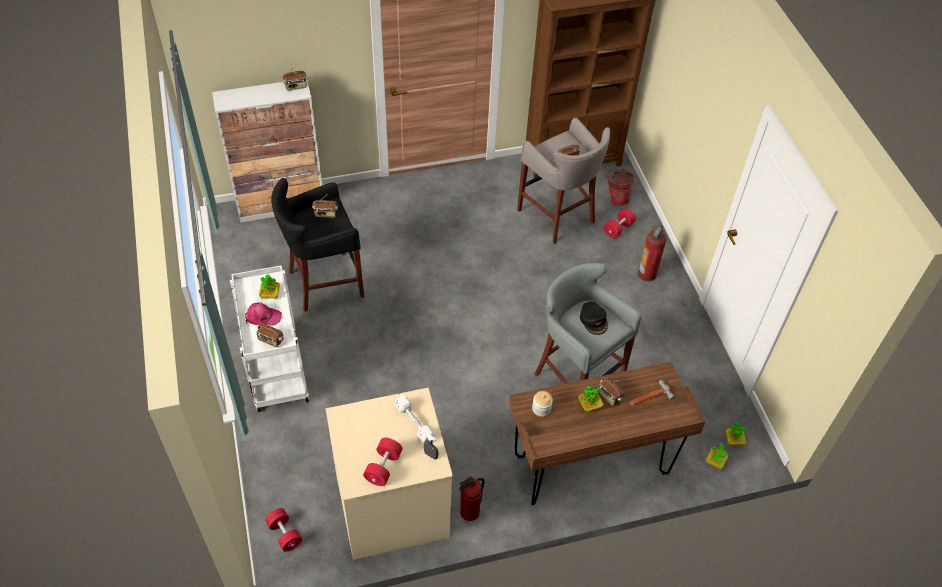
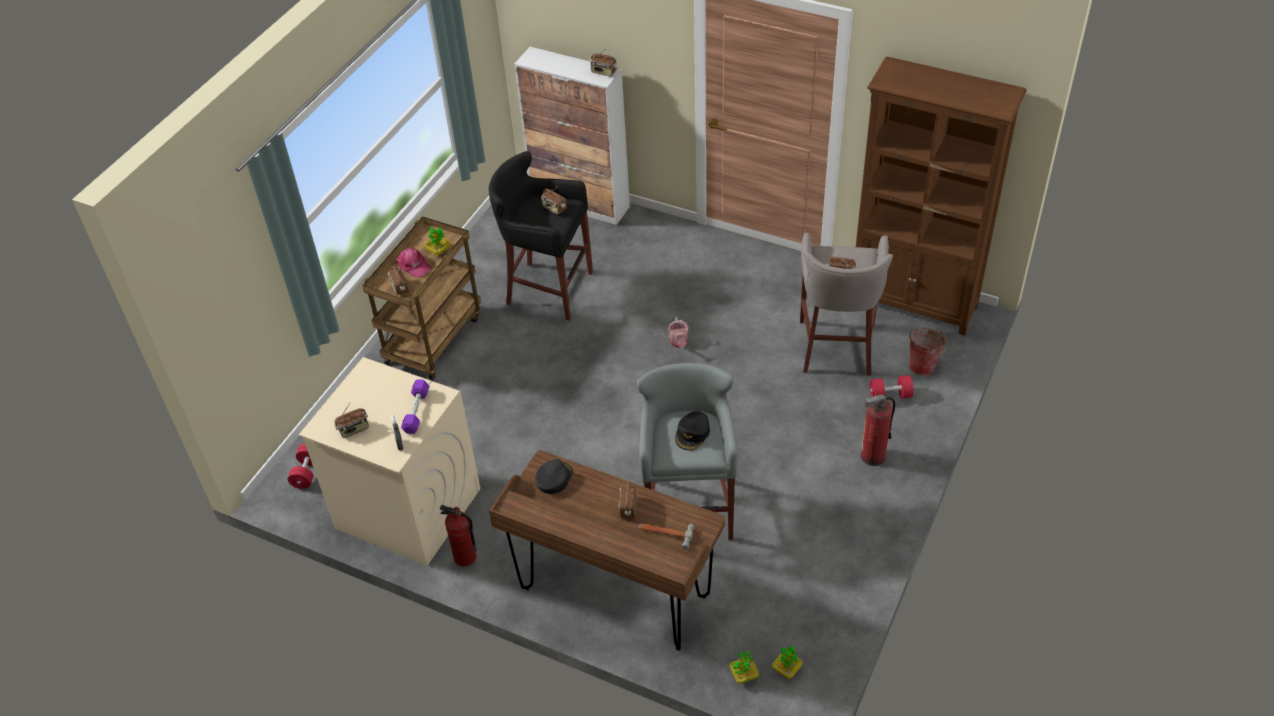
camera: 45 degrees right, 5 degrees down
(275, 370) = (433, 338): white cart -> brown cart
(383, 467) = (354, 430): red dumbbell -> radio
(414, 423) = (416, 411): white dumbbell -> purple dumbbell
(456, 269) = (679, 343): none -> watering can
(541, 409) = (553, 478): jar -> black cap
(589, 405) = (600, 504): potted plant -> none

